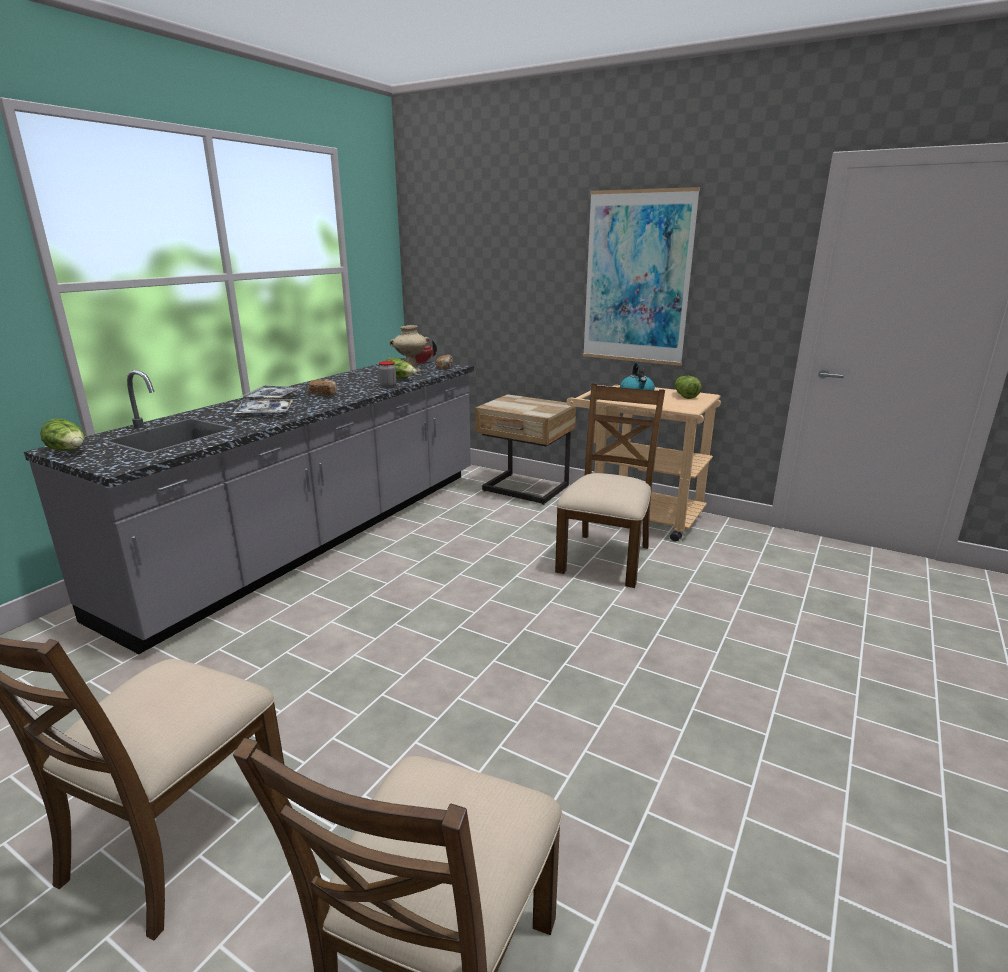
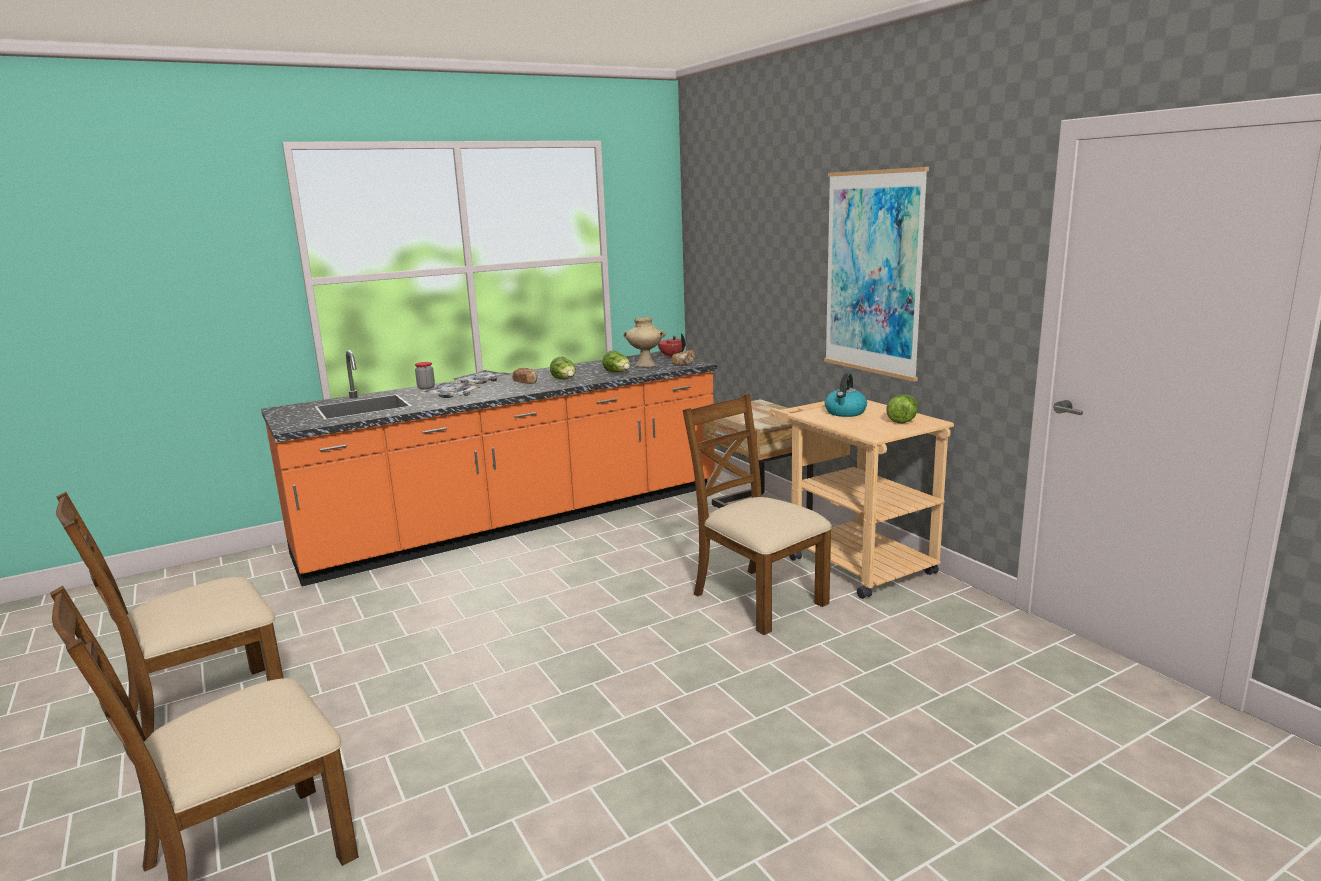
camera: 30 degrees right, 5 degrees down
(69, 451) = (284, 411): lettuce -> lettuce (565, 380)
(320, 535) = (518, 521): grey counter -> orange counter
(388, 386) = (594, 379): jar -> jar (426, 388)
(606, 558) = (757, 598): brown chair -> brown chair turned 90 degrees counterclockwise

